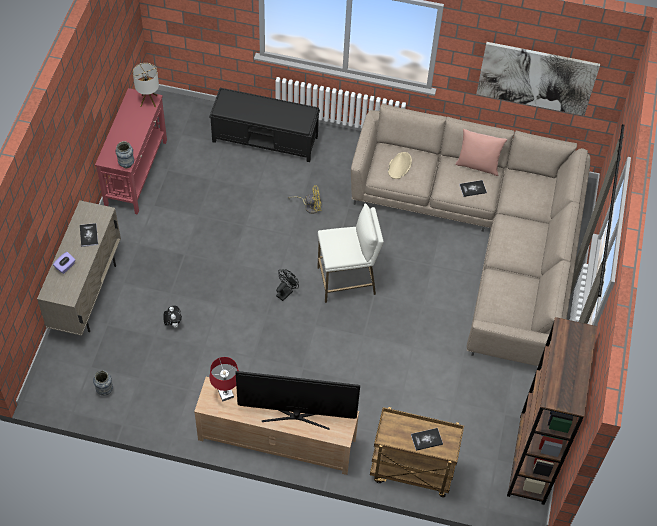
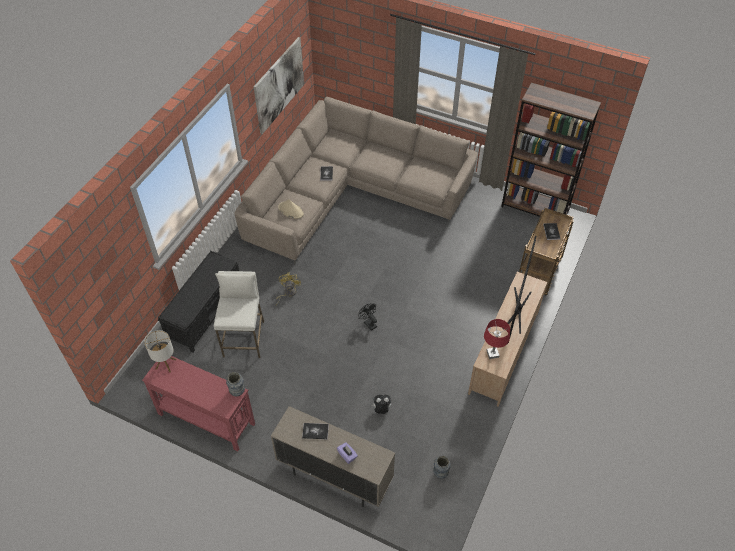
camera: 75 degrees left, 5 degrees down
(346, 281) = (368, 282): white stool -> white stool (244, 338)
(477, 165) = (305, 167): pink pillow -> none

